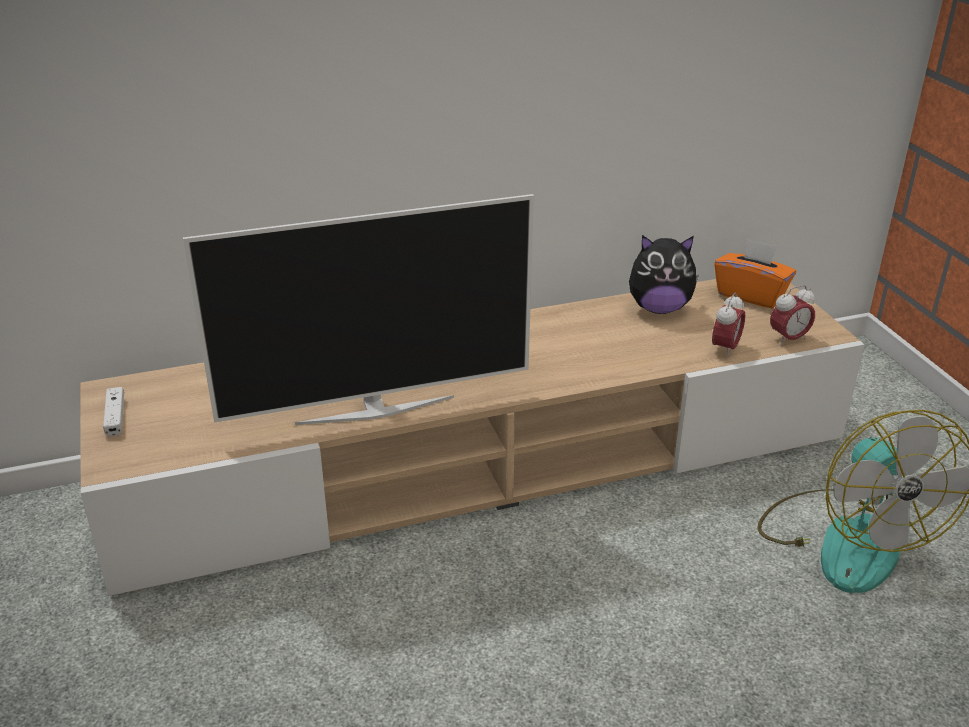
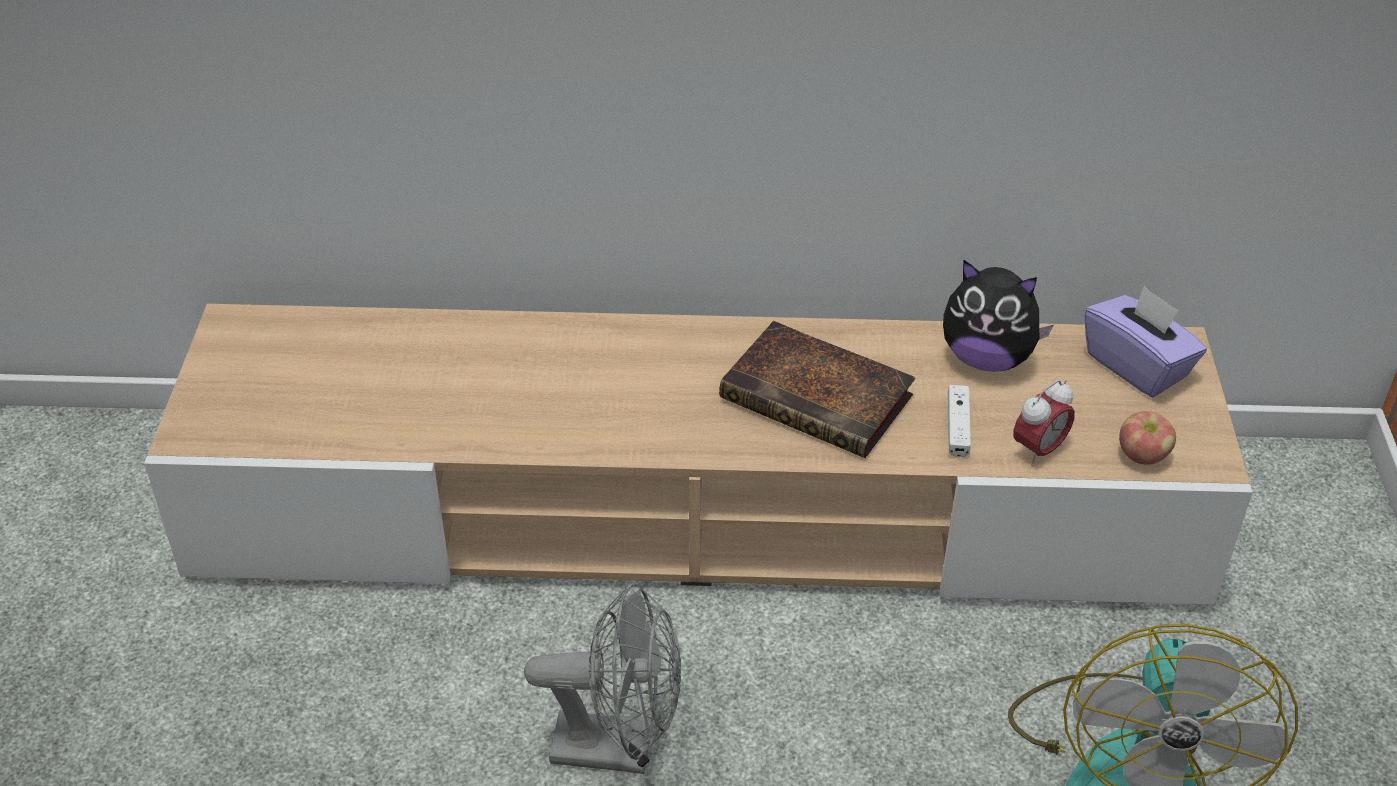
camera: 20 degrees right, 10 degrees up
(115, 417) = (223, 366): white game controller -> white game controller (957, 427)
(375, 409) = (524, 431): television -> none
(512, 622) = (619, 747): none -> grey fan
(569, 349) = (821, 398): none -> book
(751, 295) = (1137, 366): orange tissue box -> purple tissue box
(788, 339) = (1142, 456): alarm clock -> apple

